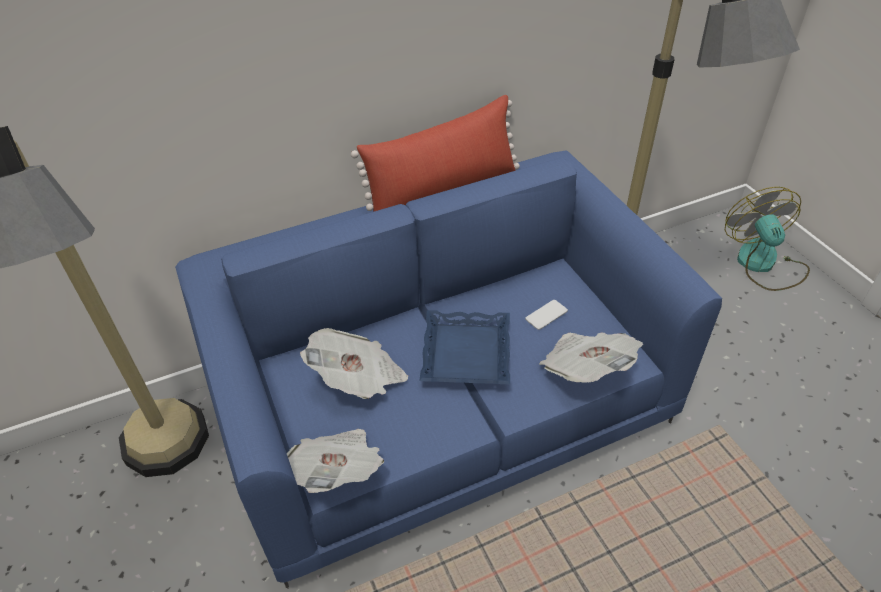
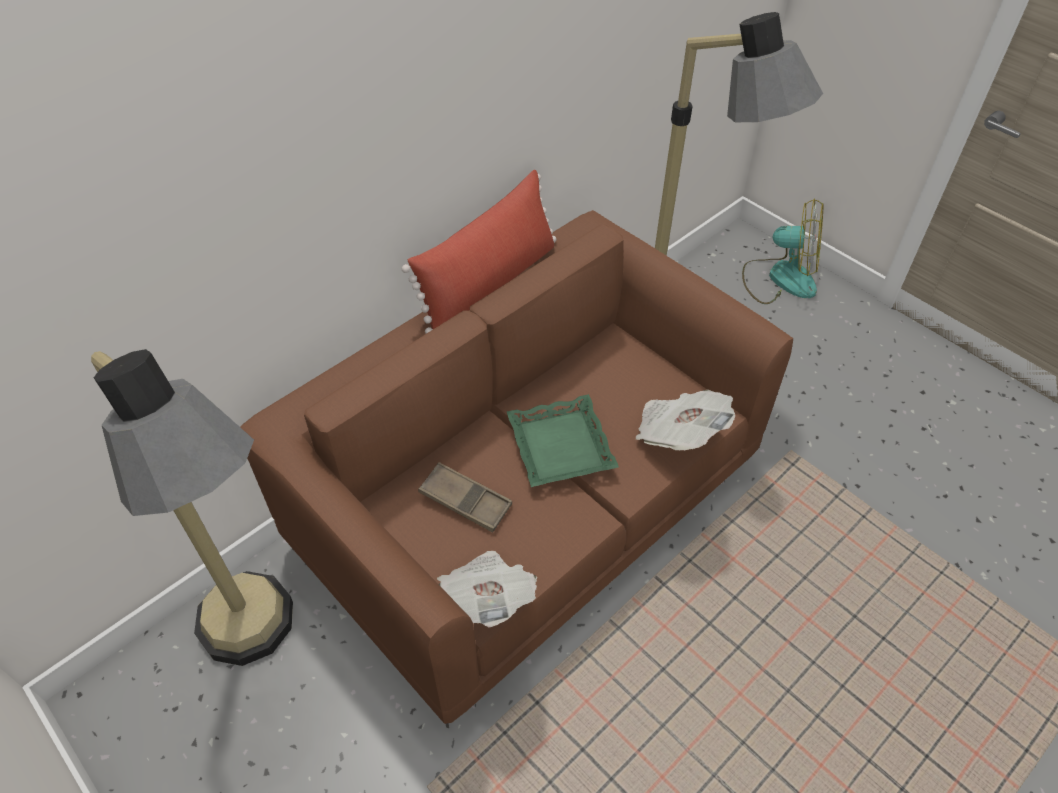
camera: 20 degrees left, 5 degrees up
(359, 379) = (465, 501): newspaper -> brown tray
(444, 404) = (528, 500): blue sofa -> brown sofa
(465, 353) = (559, 446): blue tray -> green tray
(546, 315) = (622, 387): phone -> none
(763, 264) = (780, 278): fan -> fan turned 135 degrees clockwise

